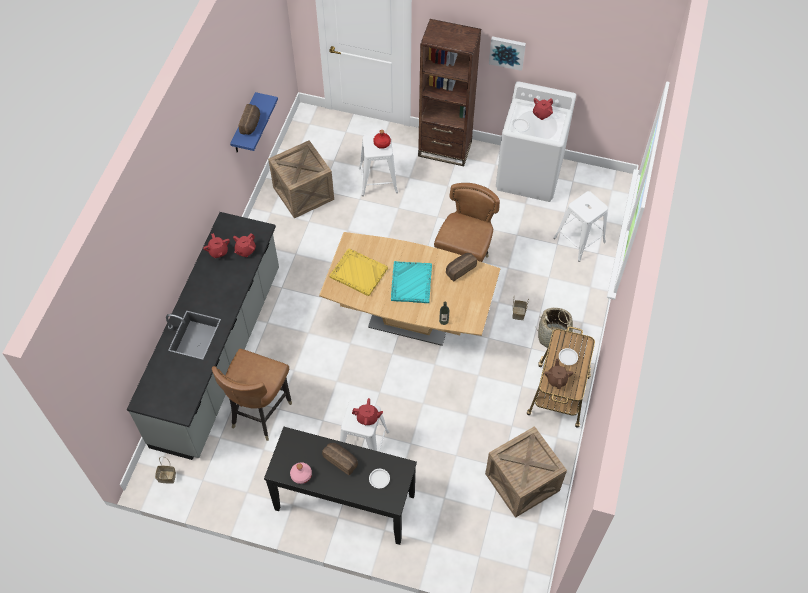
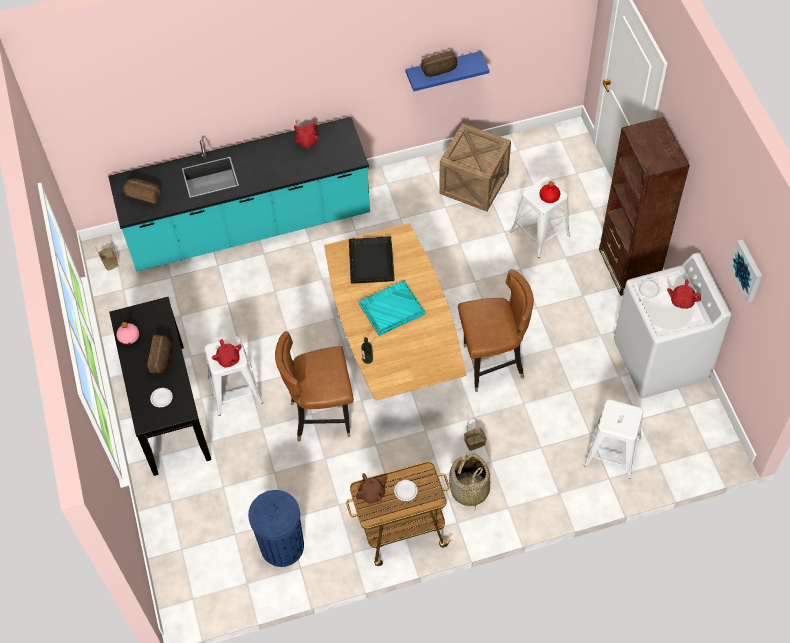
camera: 60 degrees right, 0 degrees up
(219, 356) = (250, 227): grey counter -> turquoise counter
(245, 250) = (323, 160): red teapot -> none
(260, 413) = (214, 291): brown chair -> brown chair (321, 416)
(358, 272) = (371, 260): yellow tray -> black tray
(459, 269) = (438, 340): bread -> bread (144, 194)
(507, 52) = (702, 212): picture -> picture (747, 270)
(522, 482) = (282, 546): crate -> blue trash can

